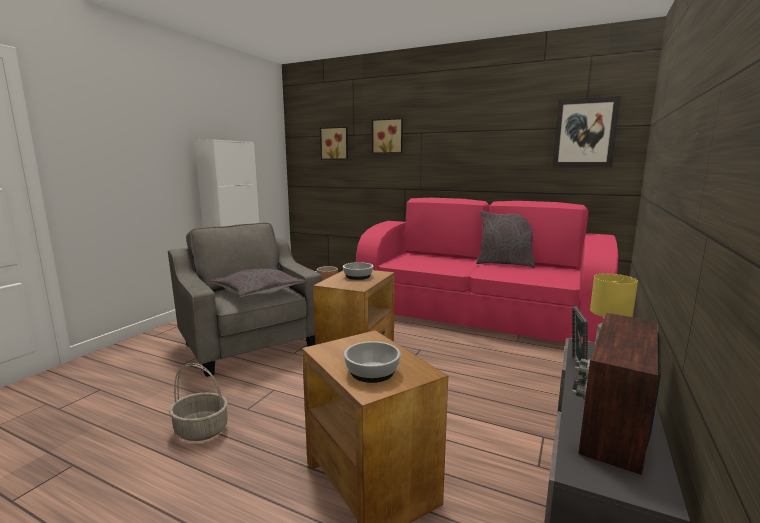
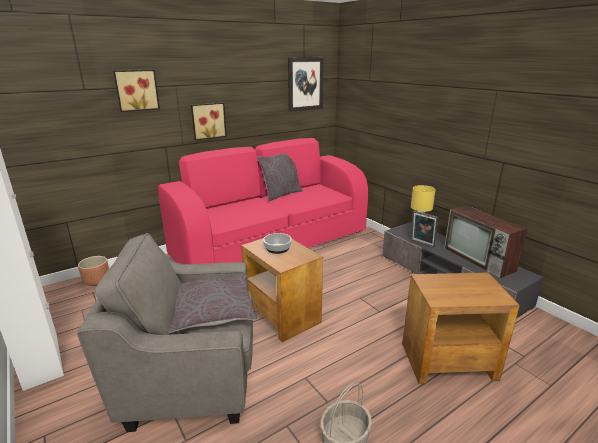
camera: 60 degrees left, 10 degrees up
(335, 143) = (55, 102): picture -> picture (208, 121)
(372, 372) = (479, 292): bowl -> none

